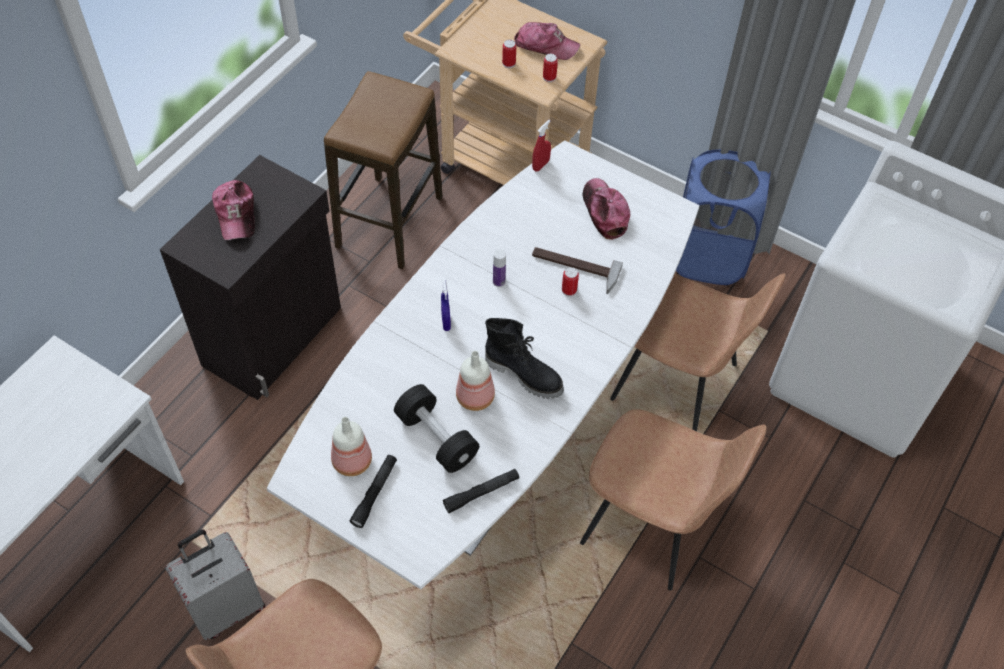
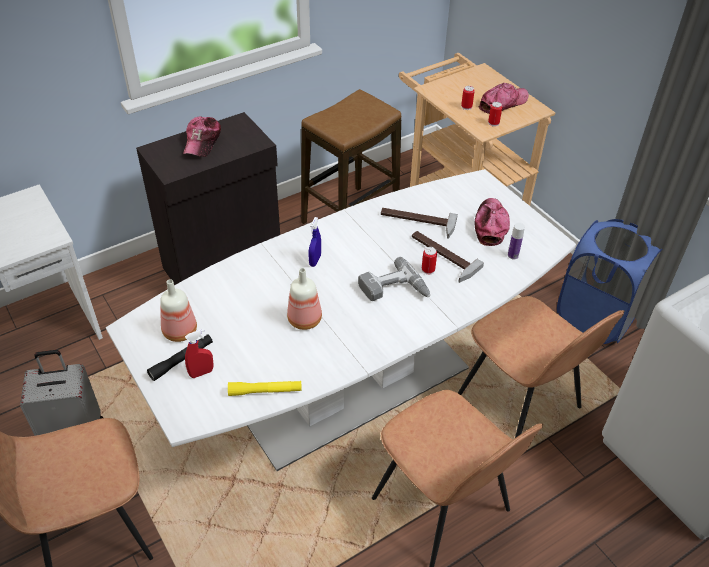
camera: 25 degrees right, 10 degrees down
(436, 438) = (255, 338): black dumbbell -> none
(481, 493) = (265, 391): black flashlight -> yellow flashlight
(499, 282) = (374, 246): bottle -> bottle (513, 255)
(524, 374) = (355, 317): black boot -> none
(527, 235) = (417, 222): none -> hammer
(540, 165) = (455, 180): red spray bottle -> red spray bottle (201, 373)
(546, 45) = (502, 103): cap -> cap turned 75 degrees counterclockwise
(547, 328) = (394, 291): none -> power drill

